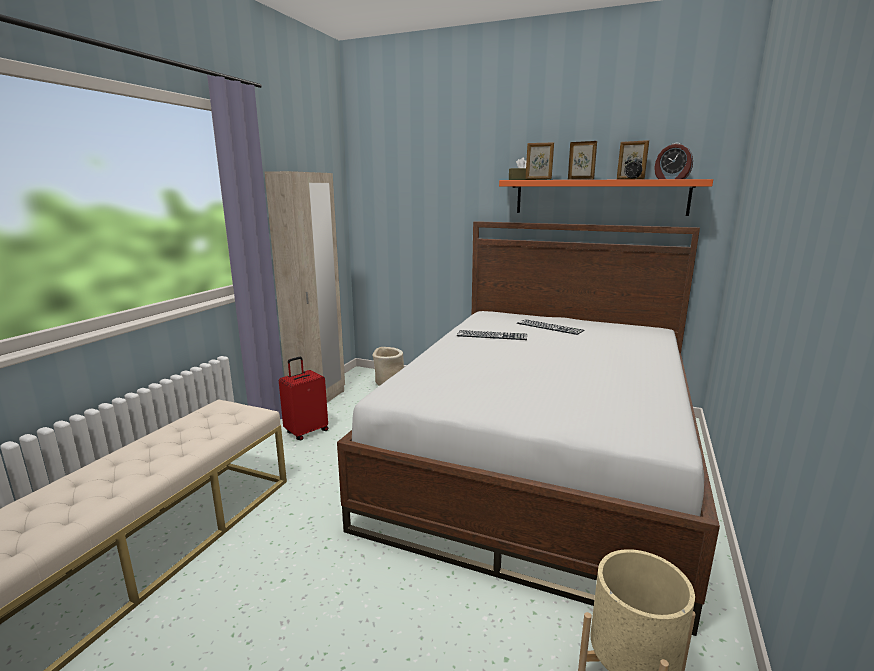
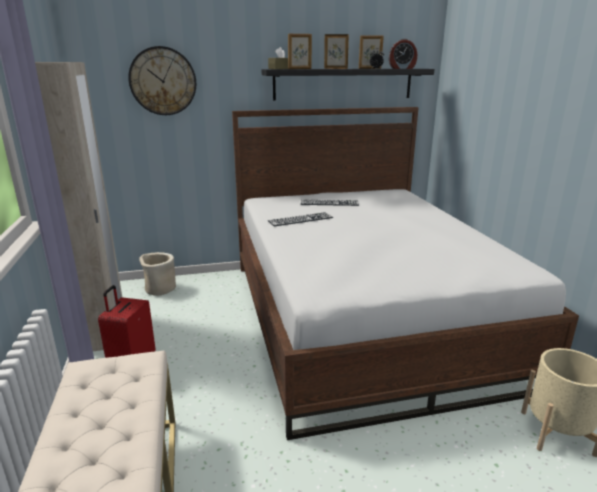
camera: 35 degrees left, 5 degrees up
(417, 191) = (163, 81): none -> wall clock
(599, 197) = (343, 84): orange shelf -> black shelf

